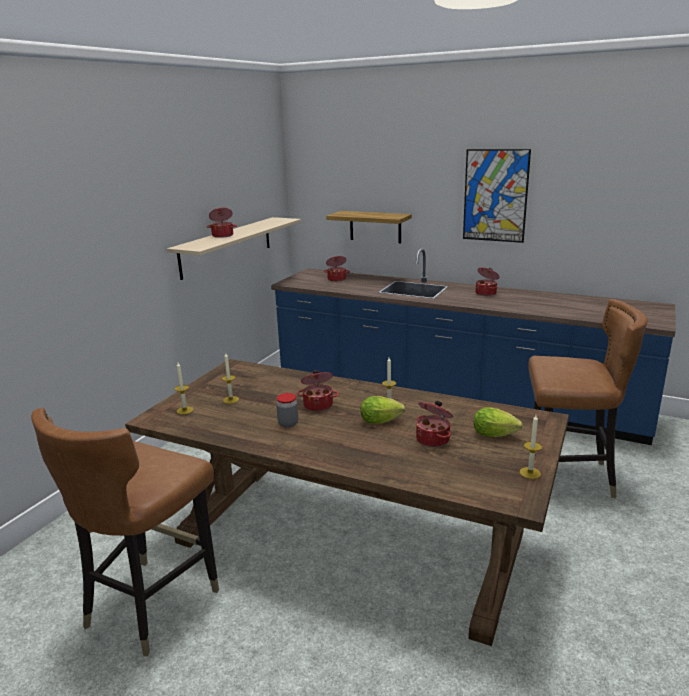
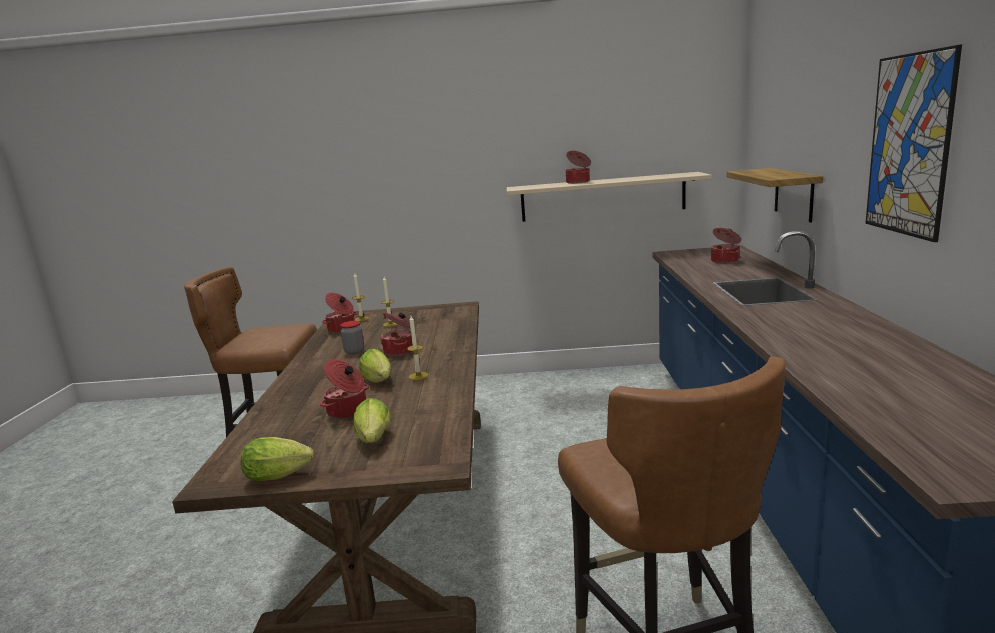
camera: 65 degrees right, 5 degrees down
(486, 293) = (833, 322): cooking pot -> cooking pot (342, 329)
(530, 473) = (282, 476): candle -> lettuce

